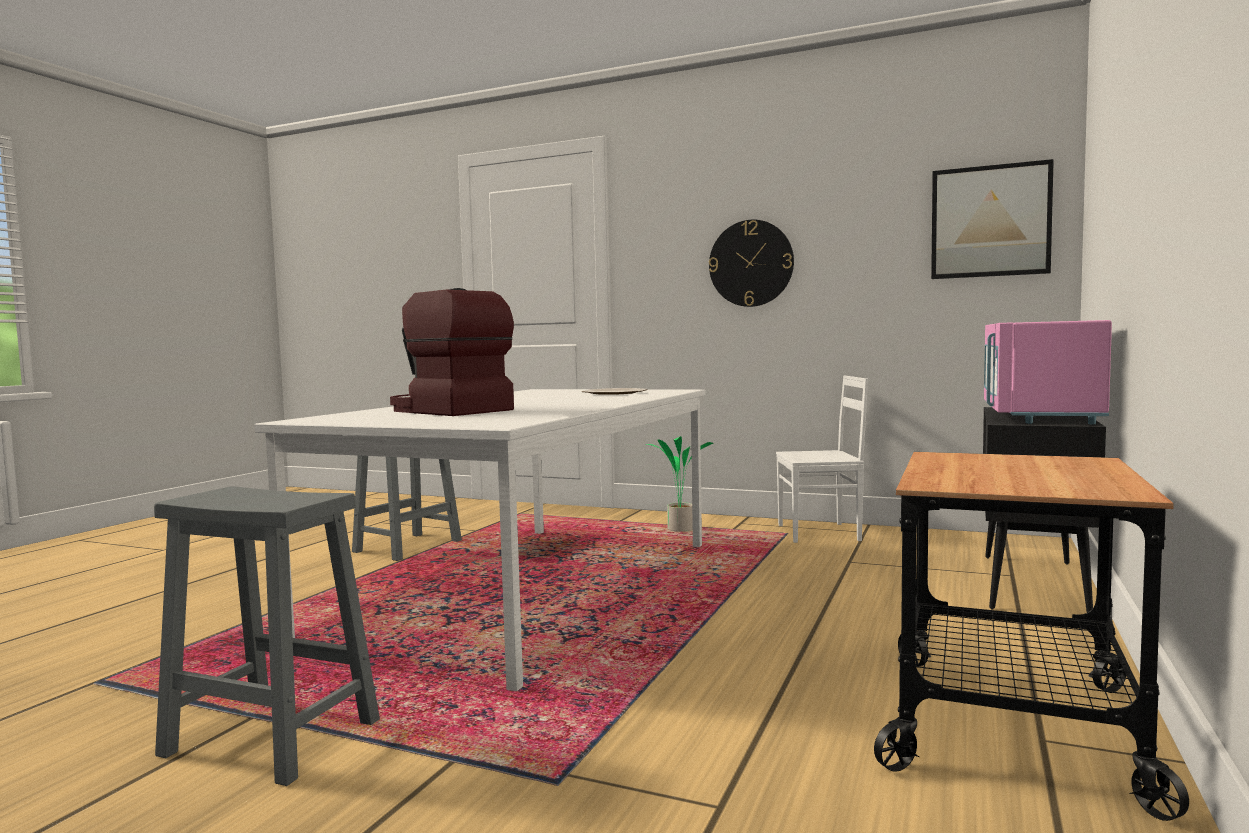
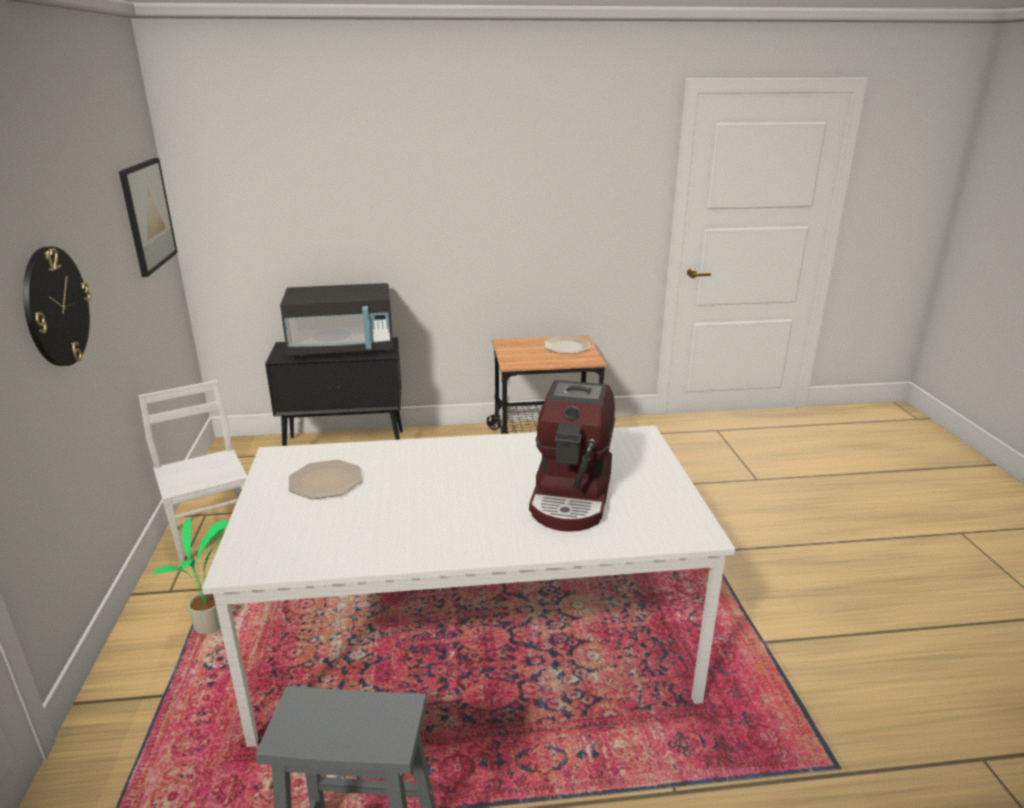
camera: 120 degrees left, 20 degrees up
(268, 738) = (764, 619): grey stool -> none
(1038, 416) = (343, 349): pink microwave -> black microwave
(1052, 481) = (566, 346): none -> plate

